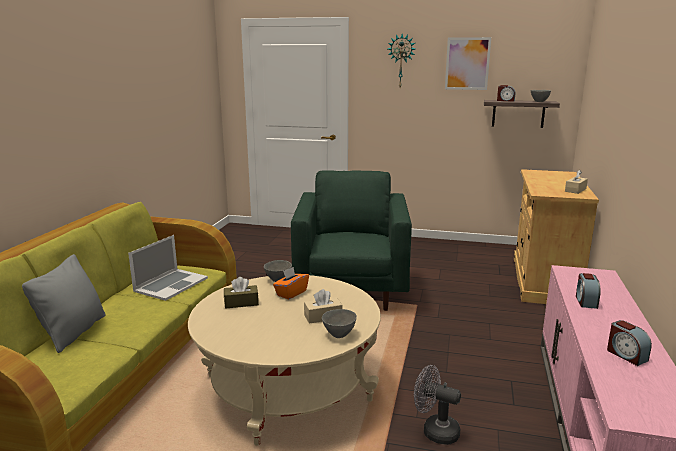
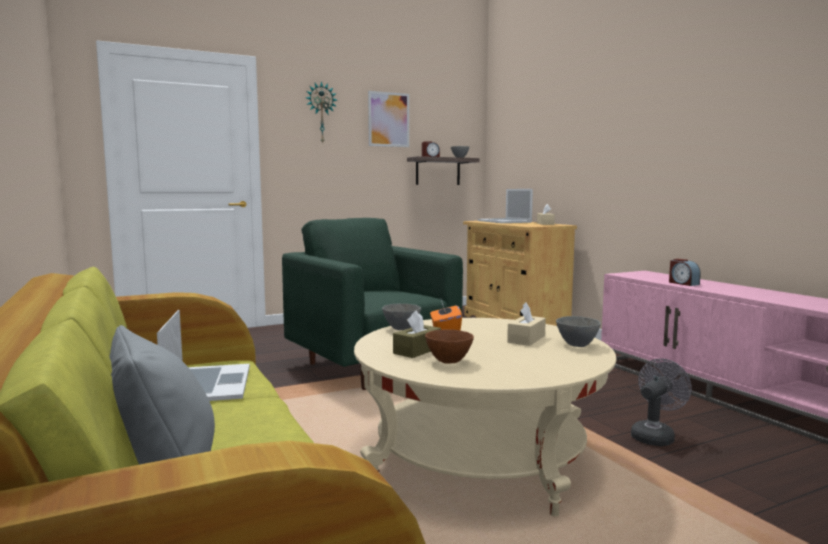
camera: 40 degrees left, 10 degrees down
(234, 319) = (449, 361): none -> brown bowl
(435, 431) = (655, 436): grey fan -> grey fan turned 150 degrees clockwise
(554, 177) = (504, 221): none -> laptop
(626, 355) = (783, 297): alarm clock -> none

